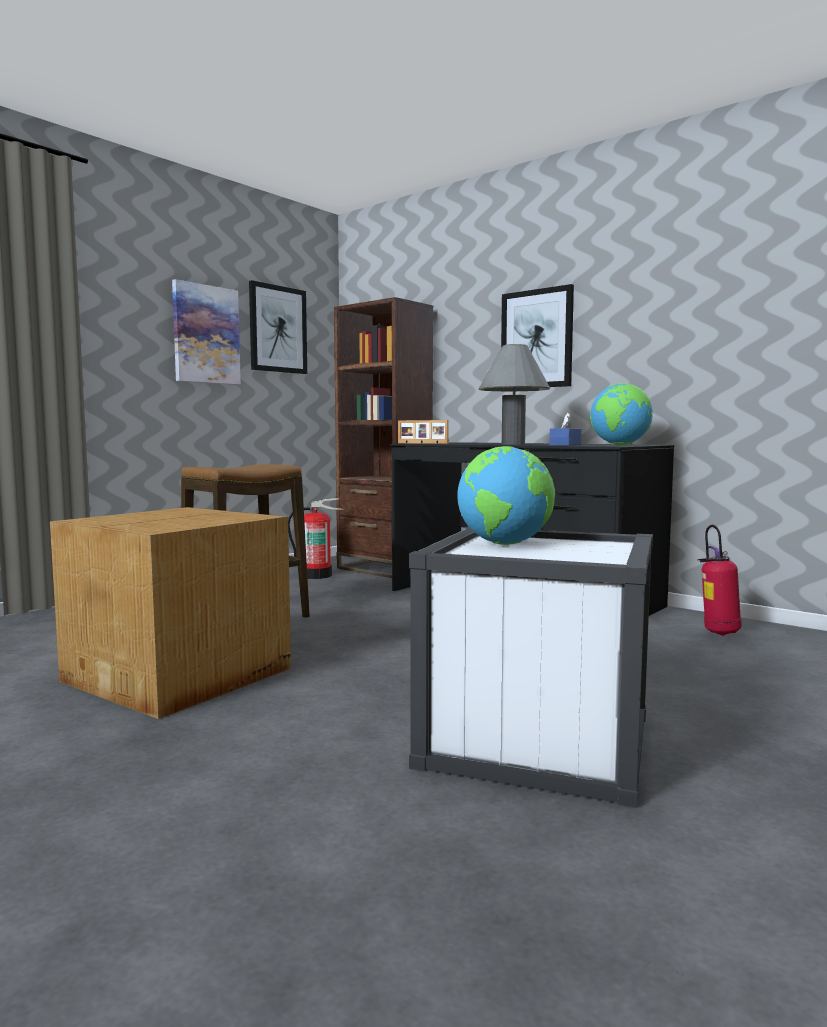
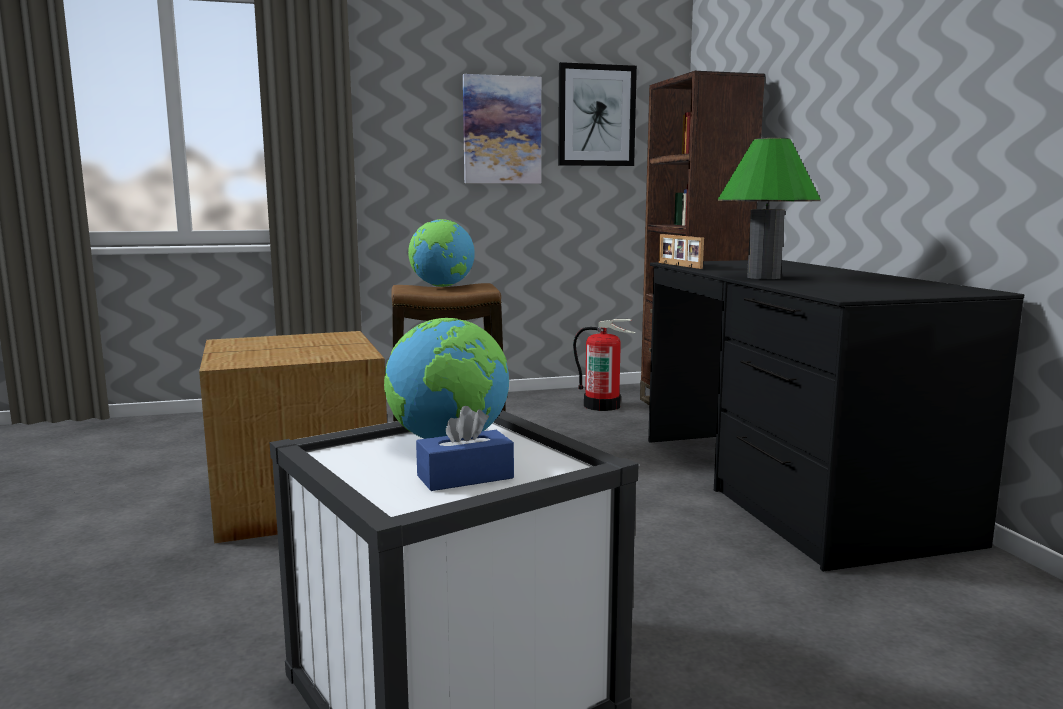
camera: 35 degrees right, 5 degrees up
(513, 444) = (763, 277): grey table lamp -> green table lamp
(536, 339) = (869, 118): picture -> none
(565, 445) = (808, 286): blue tissue box -> blue tissue box (465, 477)
(620, 444) = (901, 291): globe -> globe (442, 286)
(718, 633) = (999, 616): fire extinguisher -> none

